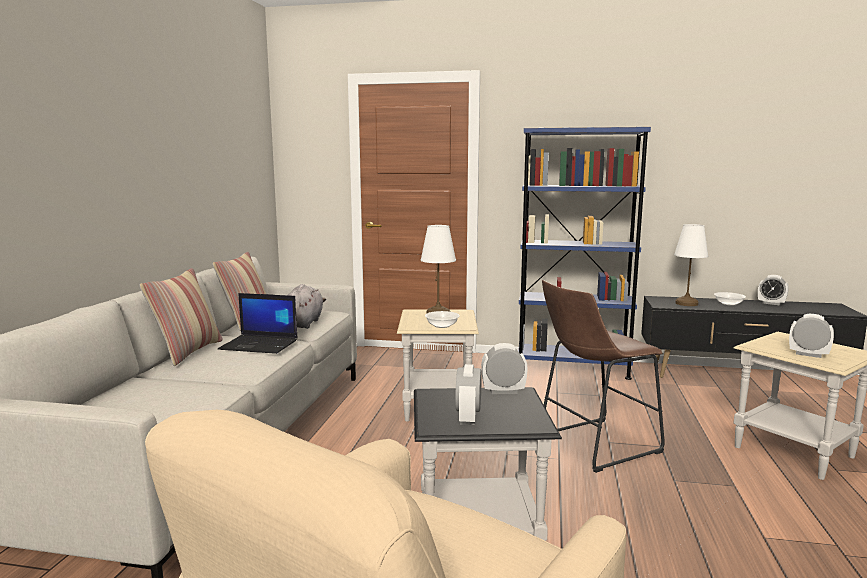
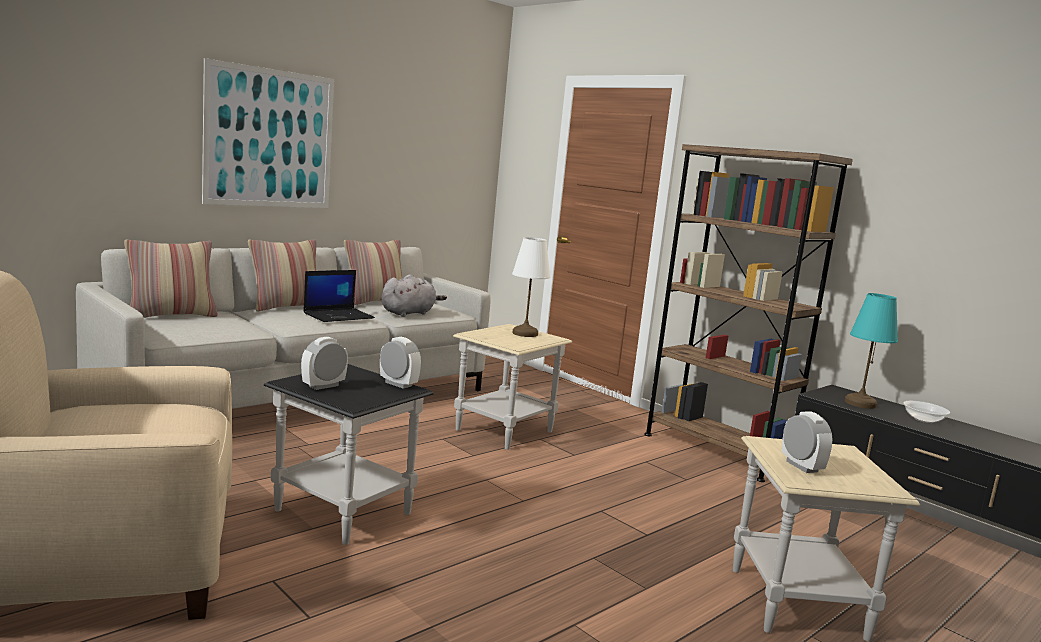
camera: 35 degrees right, 0 degrees up
(98, 403) = (171, 315): none -> pillow
(107, 157) = (270, 138): none -> picture
(260, 345) = (339, 315): laptop -> laptop turned 90 degrees counterclockwise
(442, 325) = (500, 340): bowl -> none
(572, 368) = (716, 451): blue bookcase -> brown bookcase
(593, 445) = (579, 506): brown stool -> none
(687, 303) = (860, 403): white table lamp -> turquoise table lamp
(771, 303) = (997, 437): alarm clock -> none

